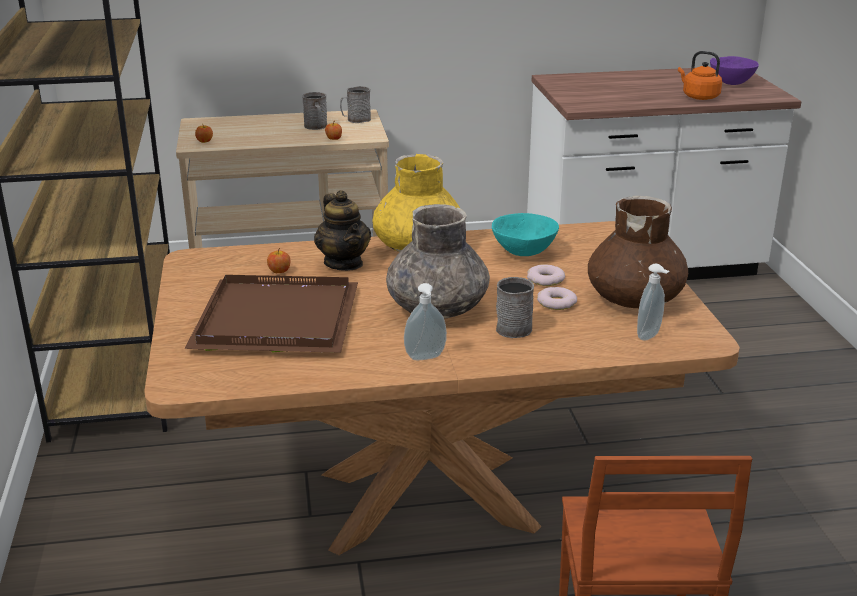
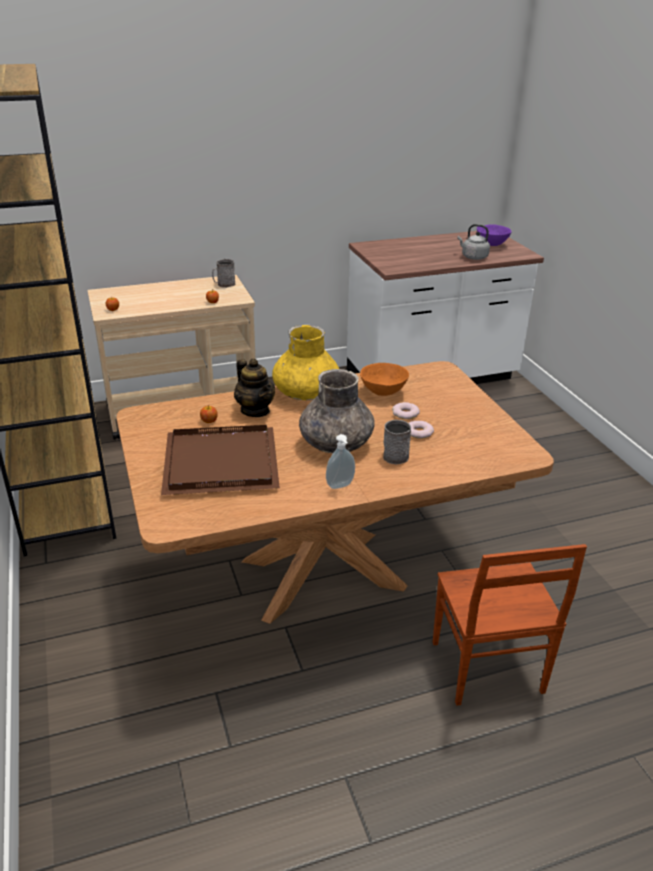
camera: 10 degrees left, 5 degrees up
(316, 127) = (196, 292): grey mug -> none
(524, 252) = (383, 392): turquoise bowl -> orange bowl
(635, 298) = (472, 424): brown vase -> none
(650, 336) = (491, 454): soap dispenser -> none
(698, 97) = (473, 257): orange kettle -> grey kettle

